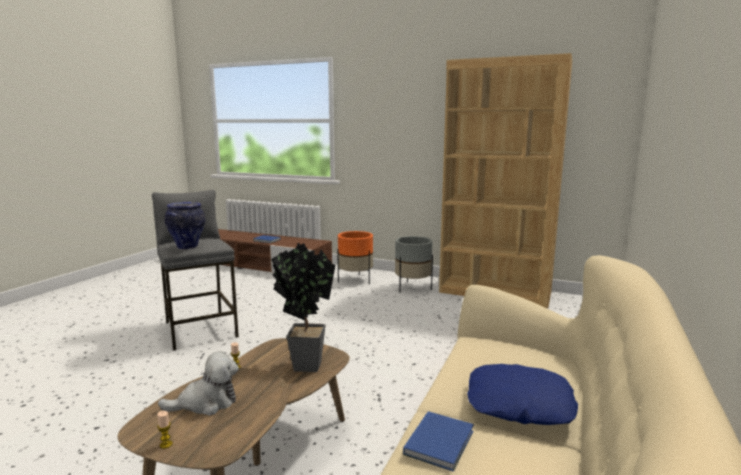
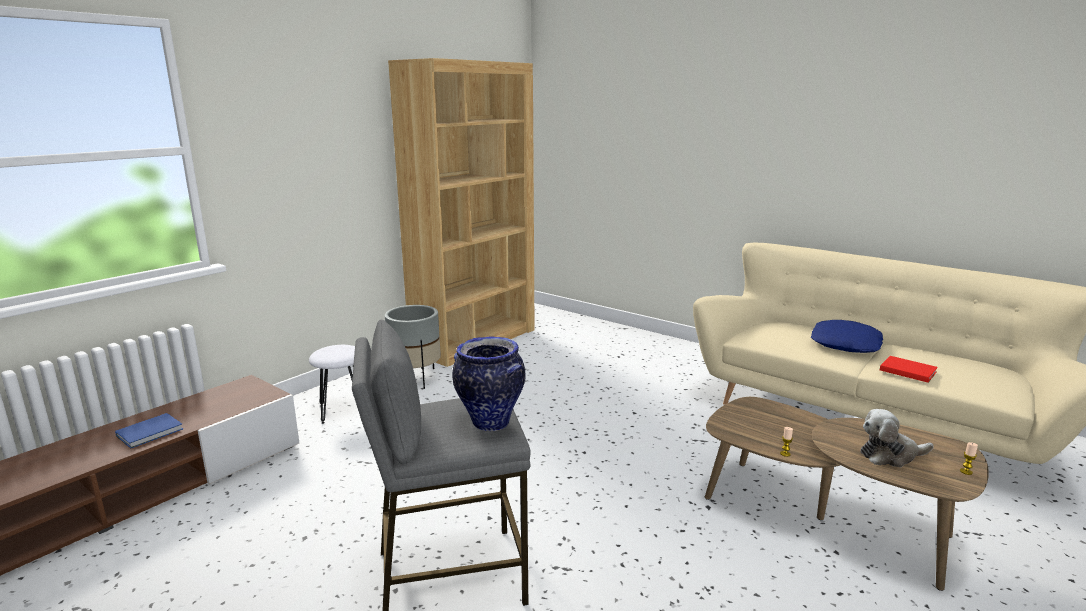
camera: 75 degrees left, 5 degrees up
(206, 403) = (890, 455): plush toy -> plush toy turned 90 degrees counterclockwise
(303, 364) = (772, 418): potted plant -> none
(355, 280) = (342, 411): orange planter -> white stool
(441, 442) = (906, 370): blue book -> red book

